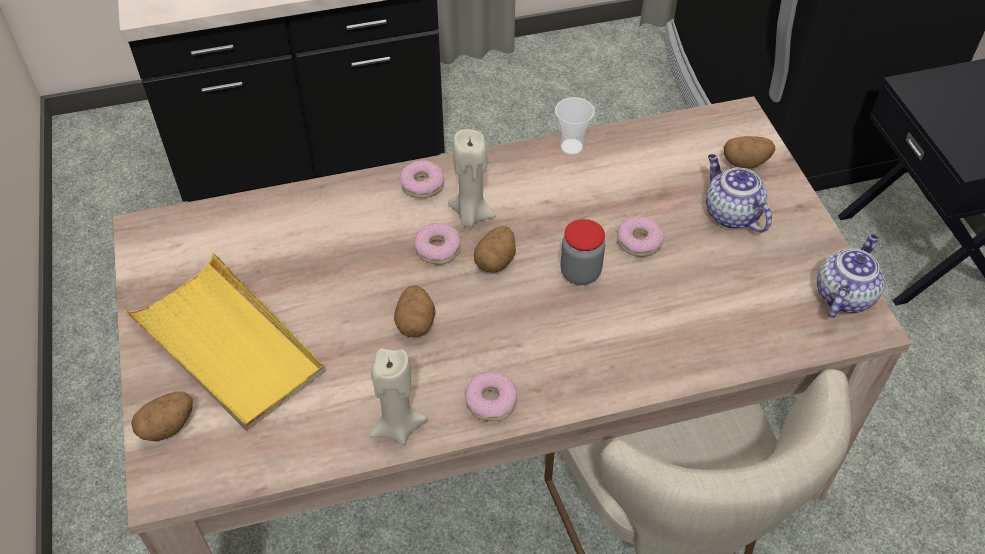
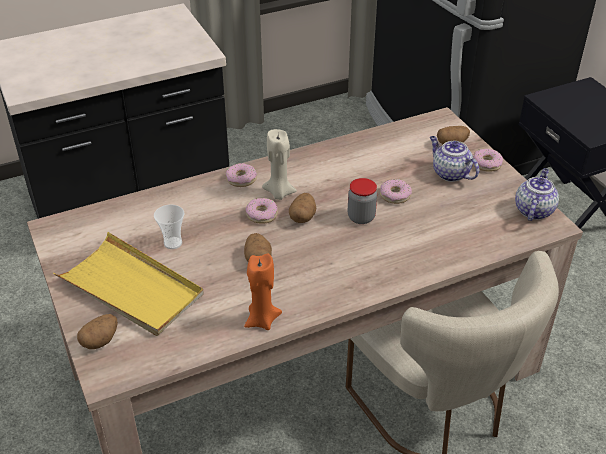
camera: 10 degrees left, 10 degrees down
(398, 427) = (262, 320): beige candle -> orange candle
(491, 401) = (321, 297): donut -> donut (487, 164)
(571, 147) = (336, 147): cup -> cup (173, 243)

